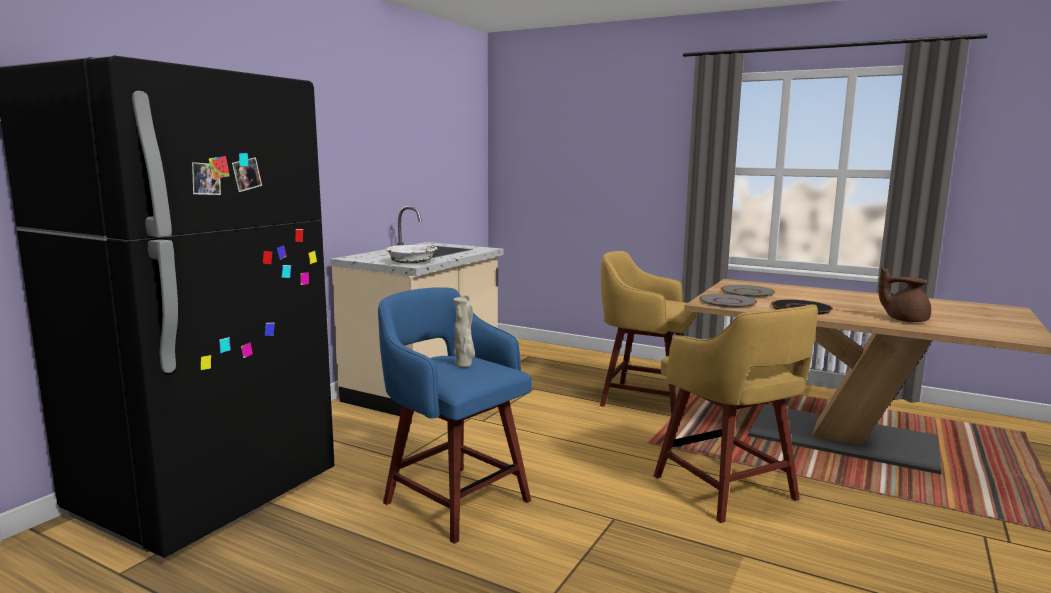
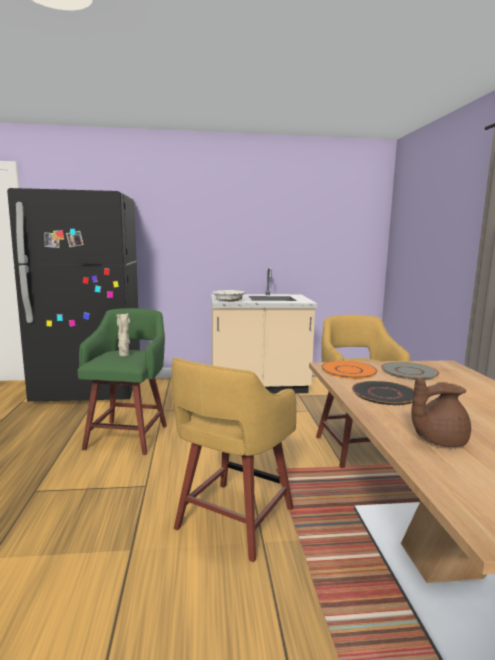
camera: 55 degrees right, 0 degrees up
(454, 500) = (128, 436): blue stool -> green stool
(727, 302) = (348, 371): grey plate -> orange plate
(904, 320) = (437, 440): brown teapot -> brown teapot turned 105 degrees counterclockwise

